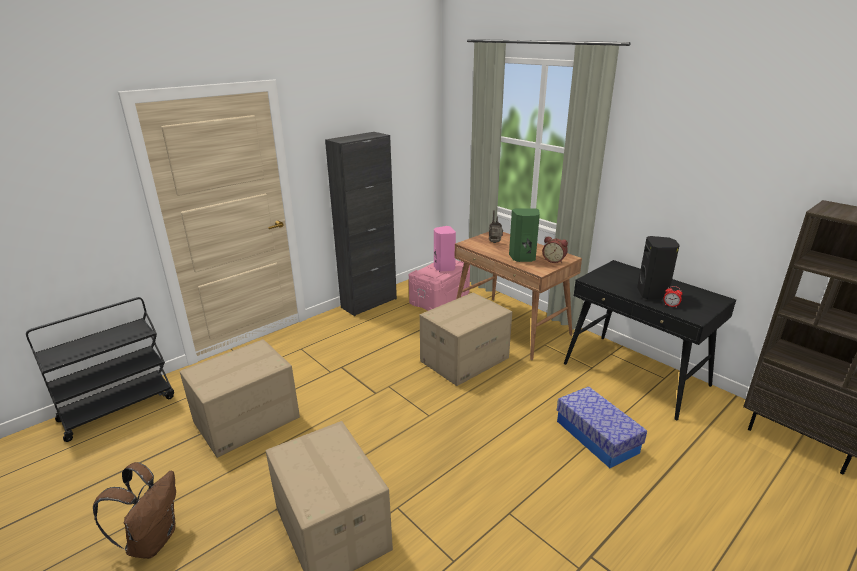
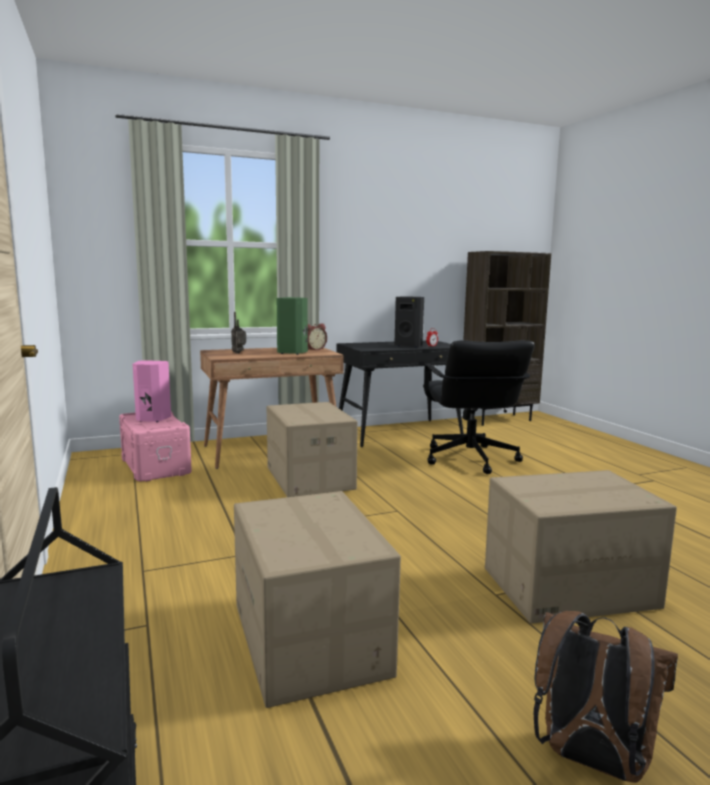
camera: 70 degrees left, 15 degrees down
(369, 303) = (87, 504): black cabinet -> none
(596, 436) = (469, 459): storage box -> black office chair

